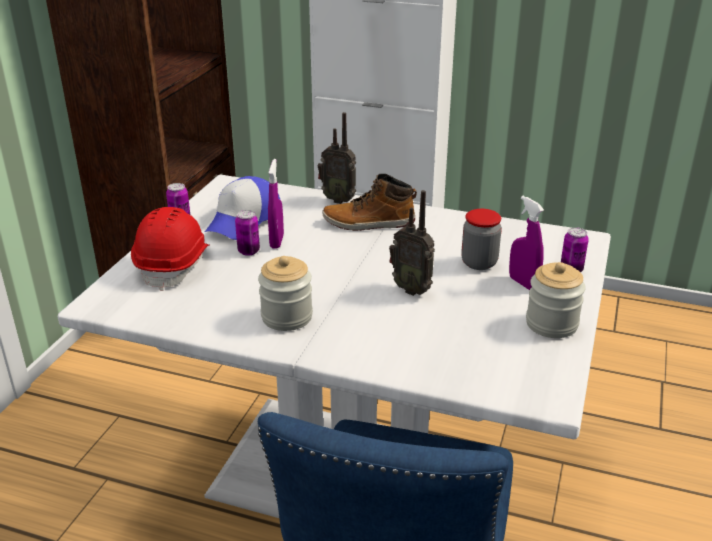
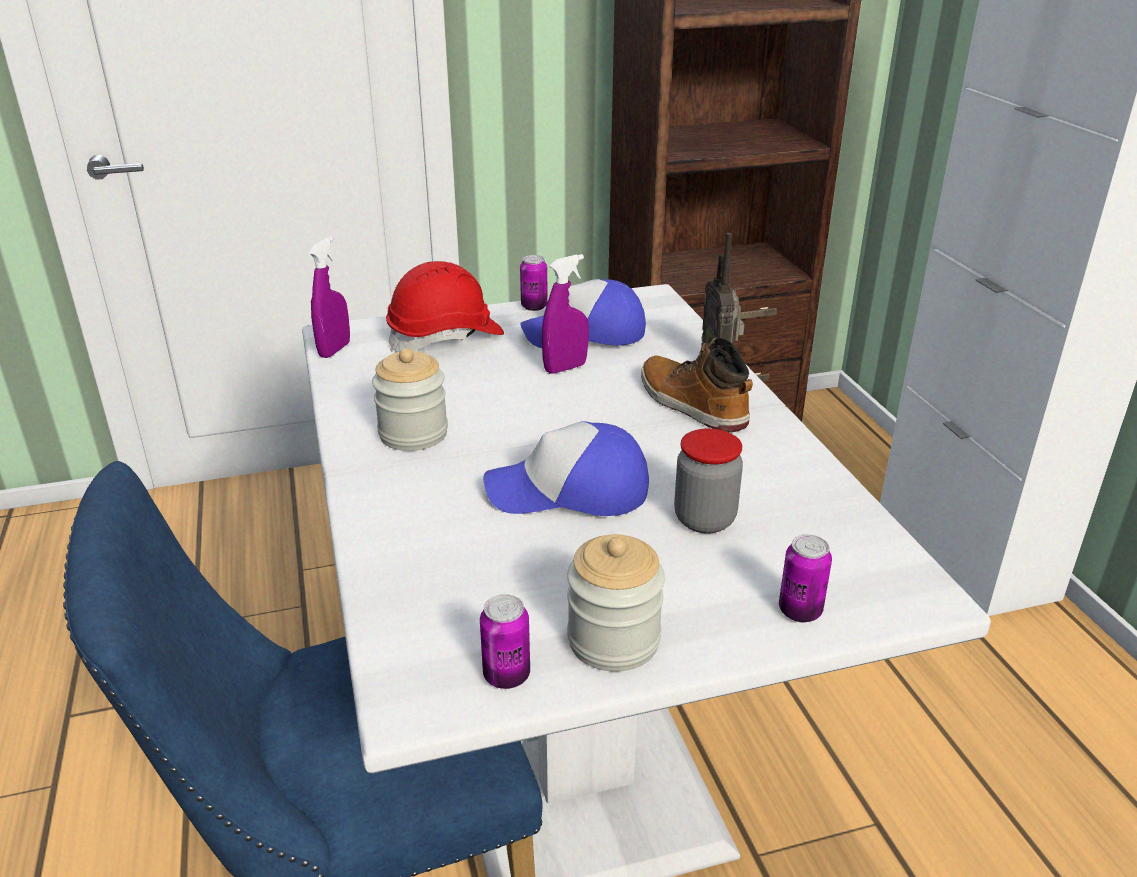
camera: 55 degrees right, 0 degrees up
(248, 251) = (523, 361): can -> can (506, 676)
(412, 289) = (569, 491): radio -> cap
(523, 283) = (698, 576): purple spray bottle -> purple spray bottle (334, 350)

